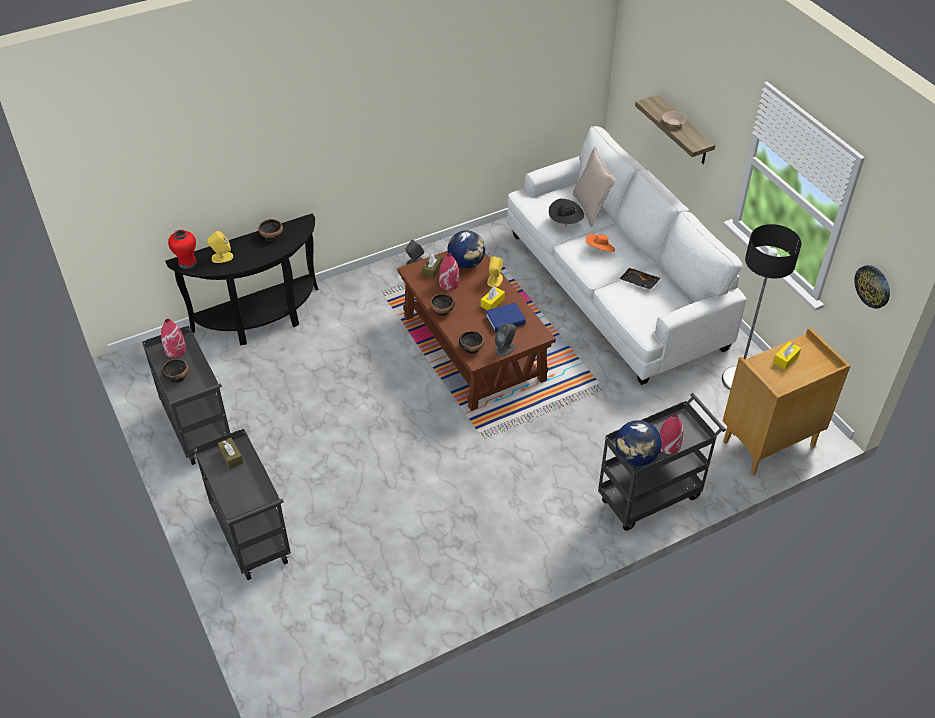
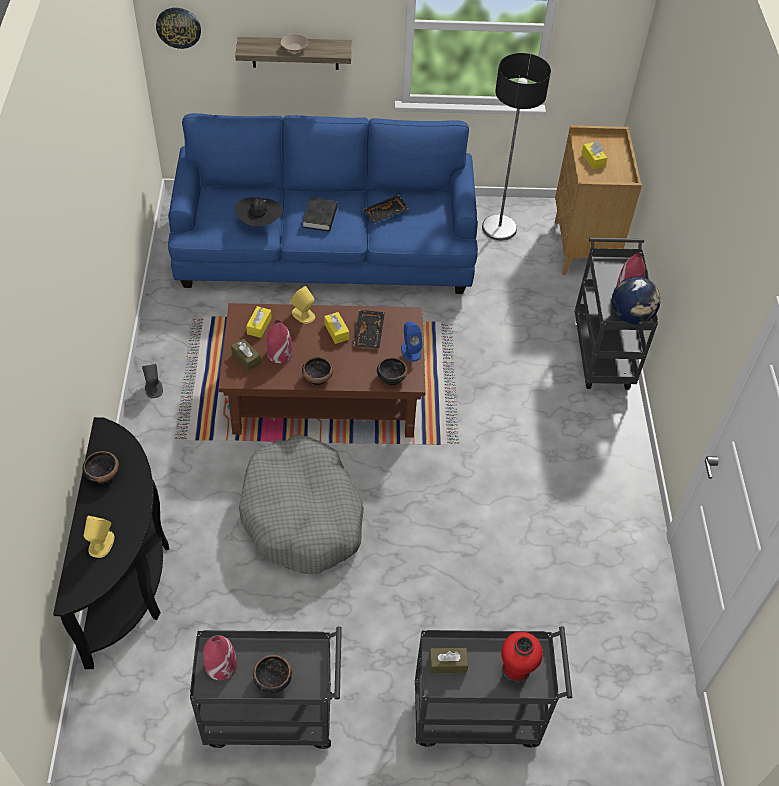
camera: 65 degrees left, 5 degrees up
(187, 263) = (80, 588): red vase -> red vase (516, 670)
(361, 379) = (302, 515): none -> grey dog bed
(466, 263) = (259, 326): globe -> yellow tissue box
(505, 320) = (370, 333): blue book -> black tray
(505, 348) = (410, 351): grey speaker -> blue speaker
(590, 208) = (251, 195): beige pillow -> none
(600, 249) = (320, 217): orange hat -> black book
(614, 290) = (325, 251): white sofa -> blue sofa
(873, 286) = (606, 50): wall clock -> wall clock (178, 27)

